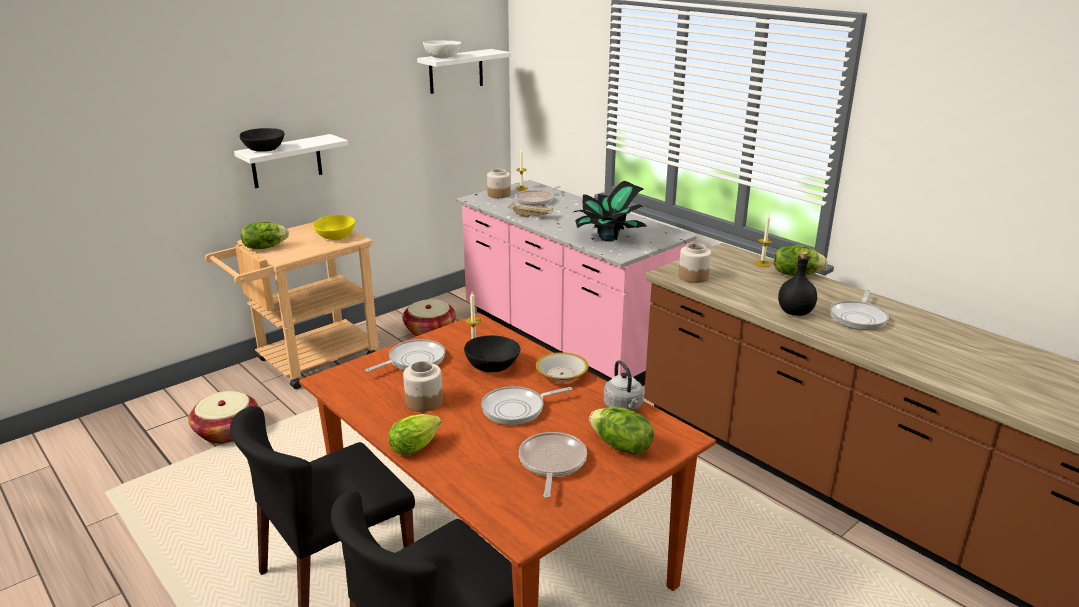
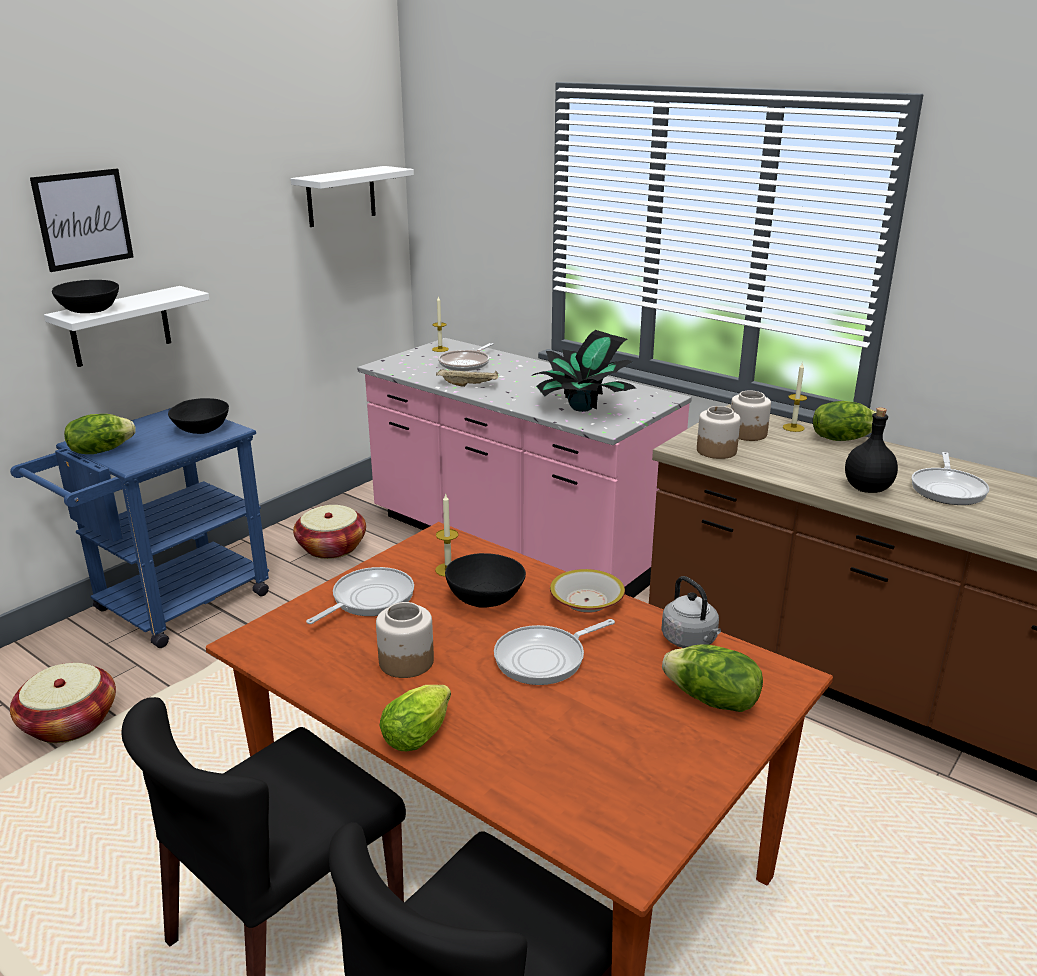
camera: 10 degrees left, 0 degrees up
(264, 86) = (83, 219): none -> picture
(308, 362) = (170, 608): beige cart -> blue cart
(335, 237) = (202, 429): yellow bowl -> black bowl
(442, 57) = (326, 176): white bowl -> none
(499, 195) = (414, 359): jar -> jar (748, 434)
(552, 463) = (626, 738): frying pan -> none

